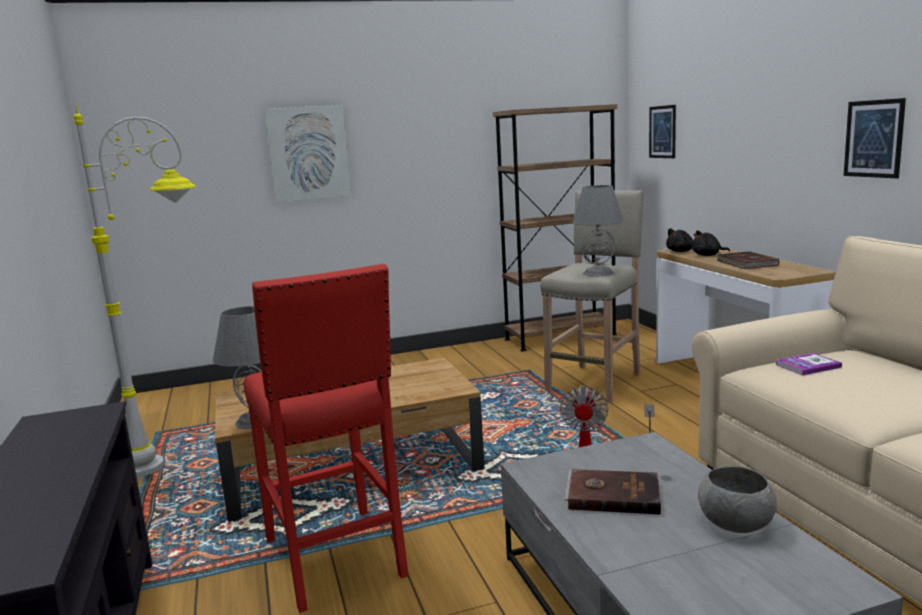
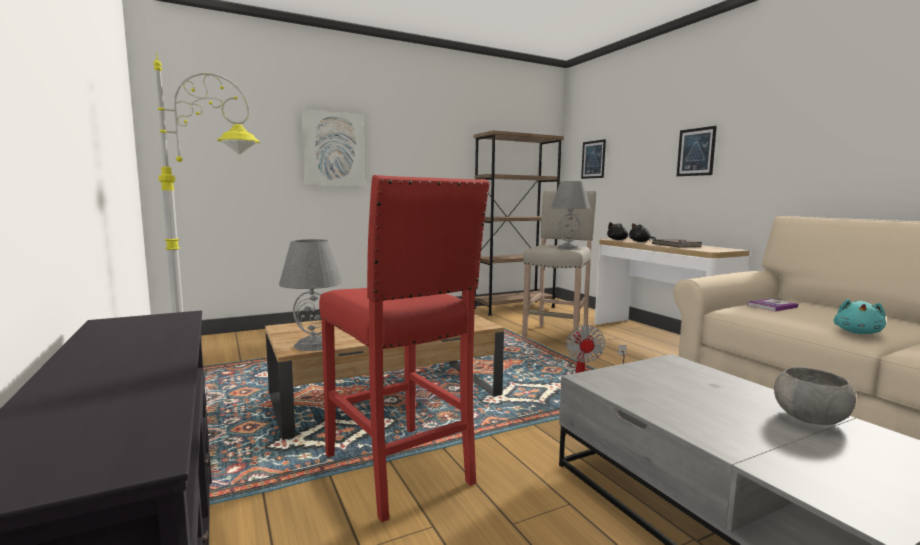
camera: 10 degrees left, 5 degrees down
(612, 495) = (681, 398): brown book -> none
(870, 411) = (858, 332): none -> turquoise plush toy
(873, 139) = (779, 152): picture -> picture (696, 152)

